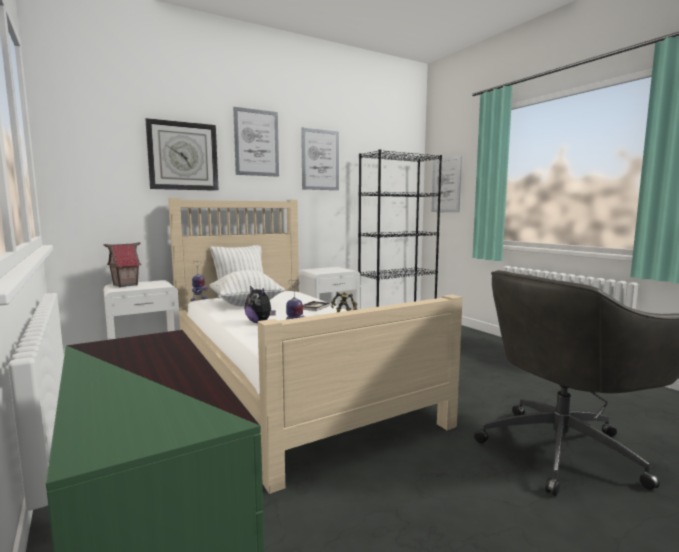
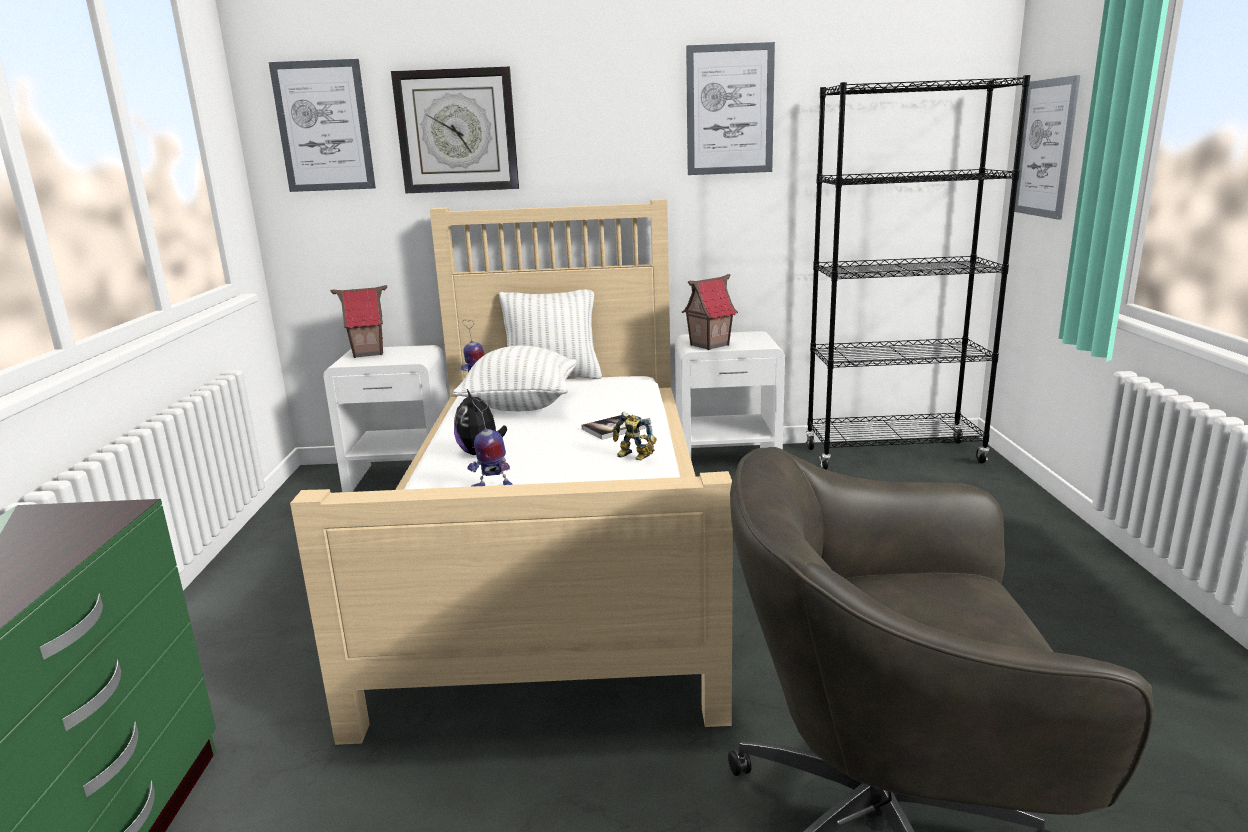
camera: 30 degrees right, 10 degrees up
(256, 143) = (591, 90): picture -> picture (324, 126)
(323, 271) = (709, 345): none -> toy house

